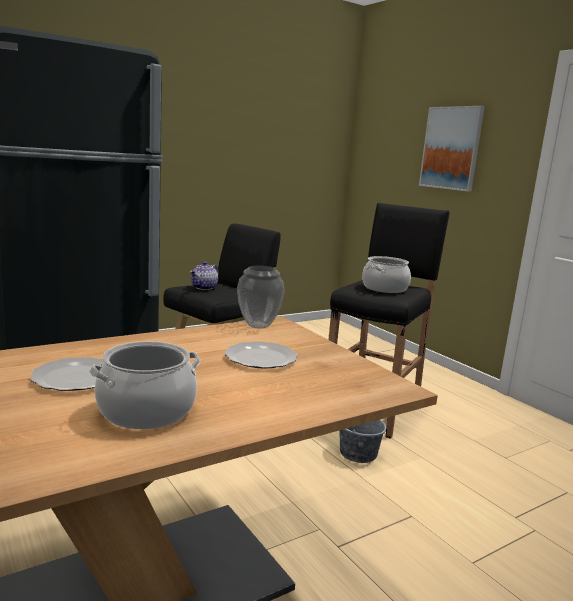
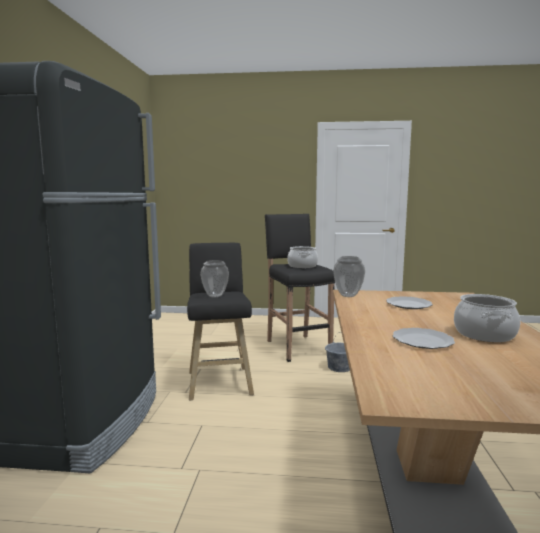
camera: 50 degrees left, 5 degrees down
(204, 288) = (215, 296): teapot -> vase
(451, 148) = (253, 177): picture -> none

